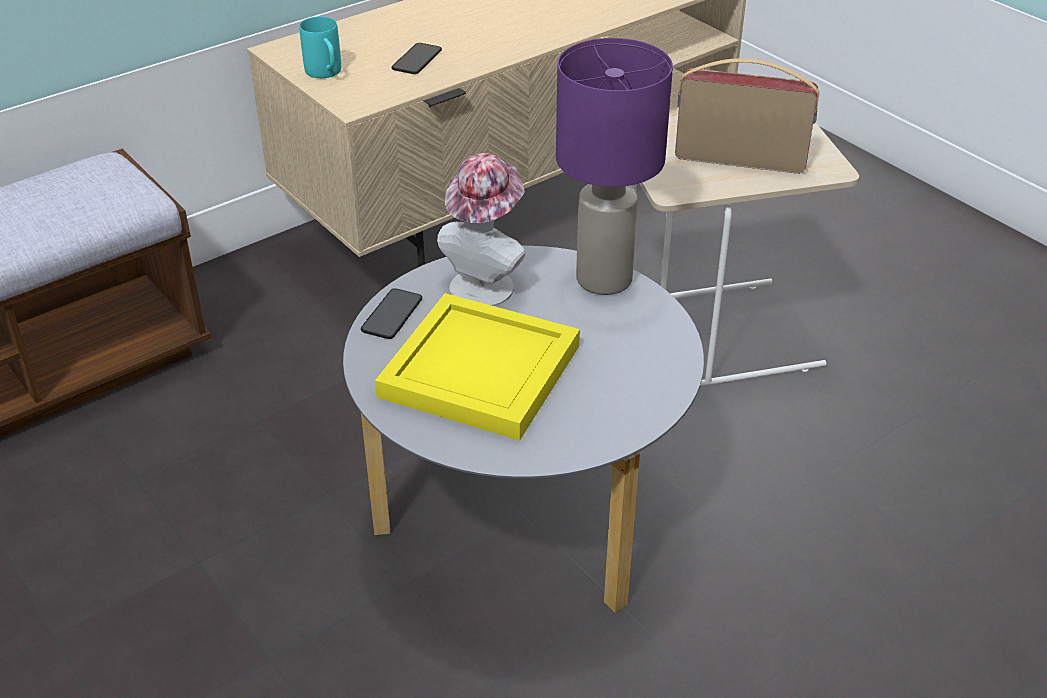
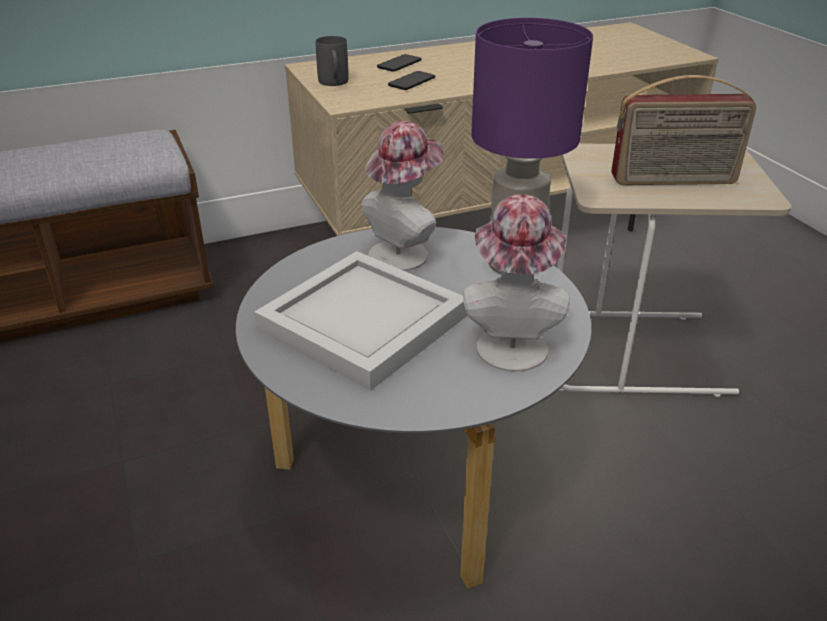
camera: 15 degrees right, 5 degrees down
(326, 74) = (334, 83): turquoise mug -> grey mug
(392, 315) = (308, 265): phone -> phone (399, 64)
(477, 372) = (359, 322): yellow tray -> white tray
(631, 368) = (510, 342): none -> hat
(740, 159) = (673, 181): radio -> radio turned 150 degrees clockwise

